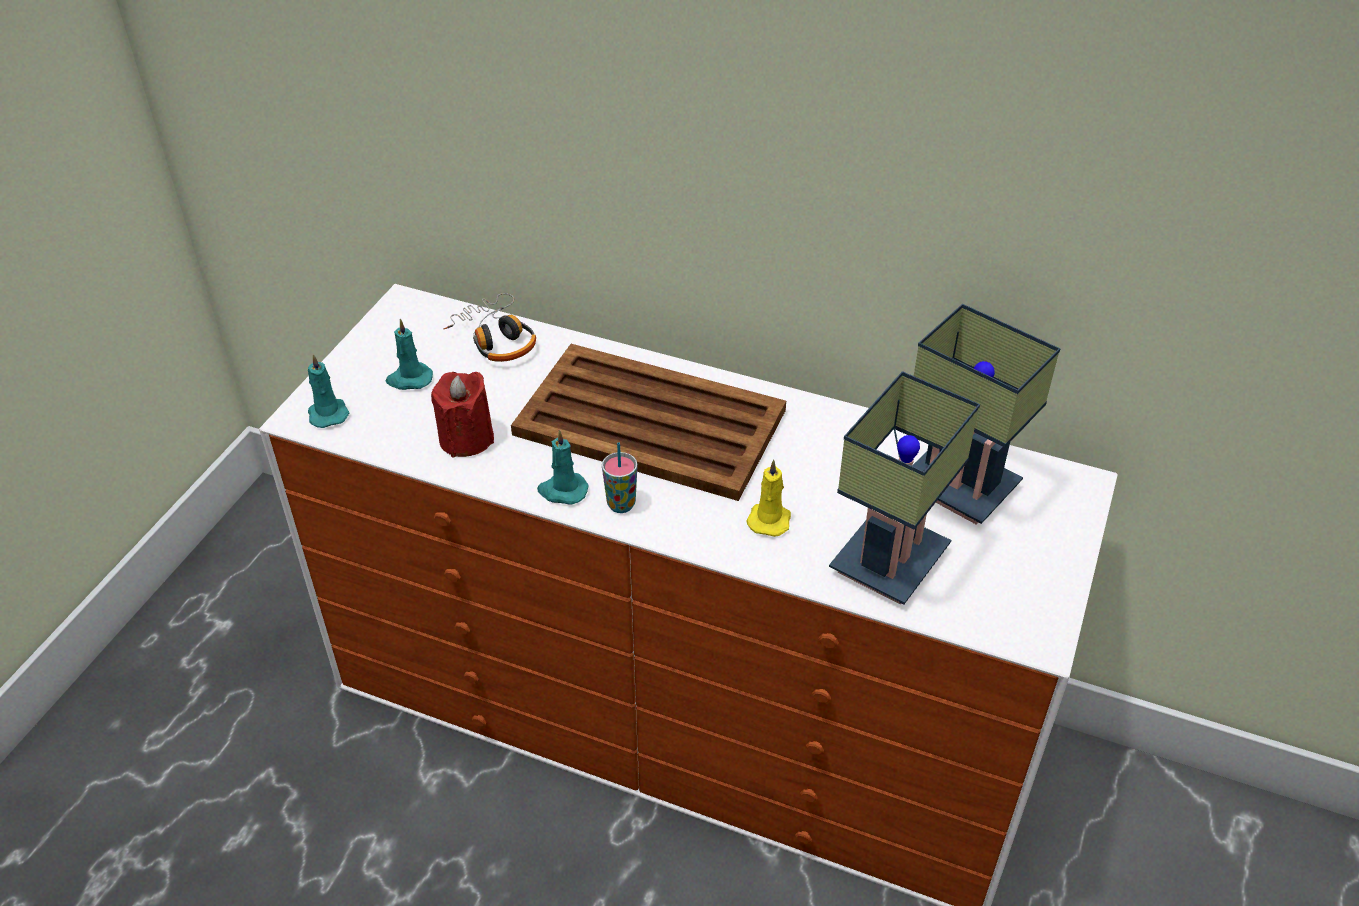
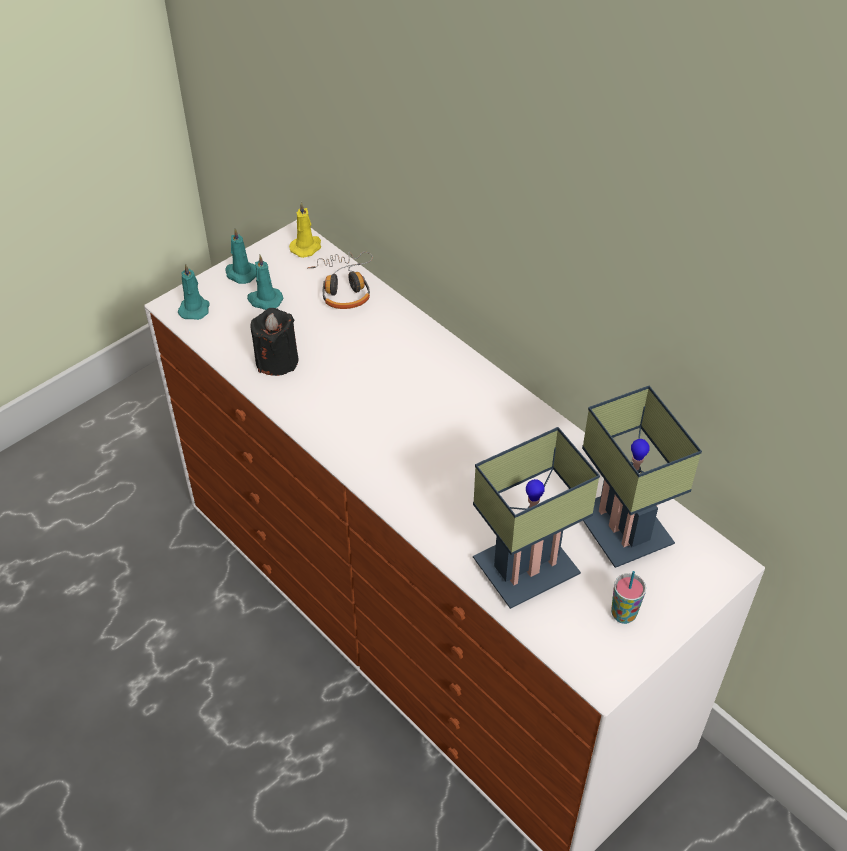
camera: 25 degrees right, 5 degrees up
(466, 439) = (277, 361): red candle -> black candle
(562, 490) = (320, 425): turquoise candle -> turquoise candle (240, 273)
(621, 504) = (355, 451): cup -> cup (623, 614)
(652, 424) = (416, 395): brown tray -> none
(769, 519) = (456, 502): yellow candle -> yellow candle (307, 247)

